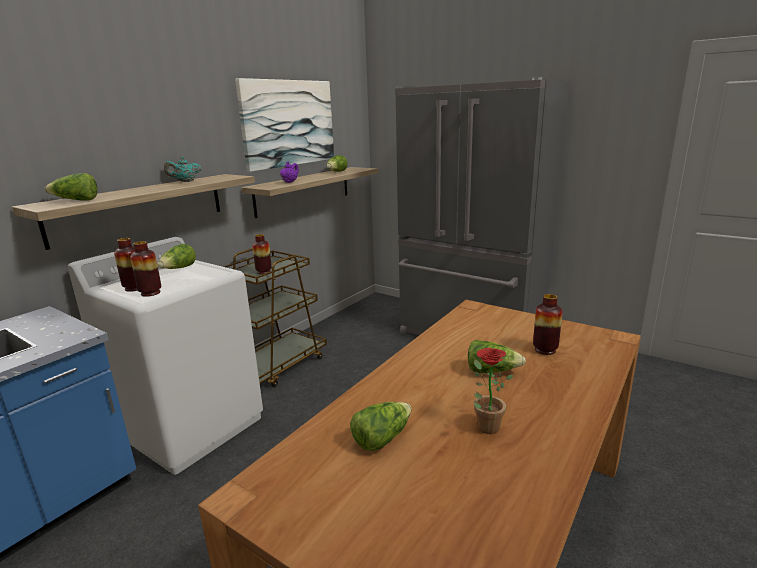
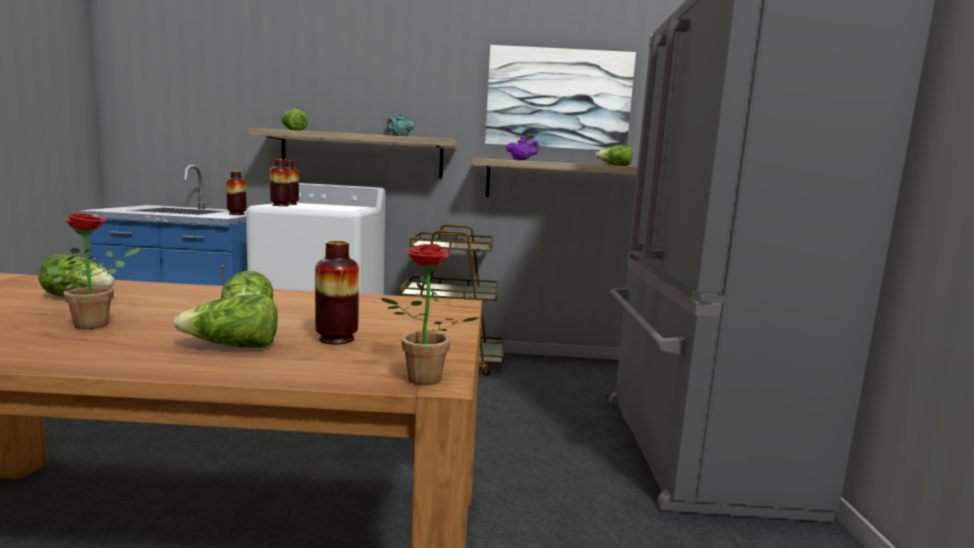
camera: 55 degrees right, 10 degrees down
(179, 269) = (344, 206): lettuce -> lettuce (233, 347)
(264, 272) = (441, 244): vase -> vase (237, 214)
(620, 340) = (421, 381): none -> potted plant

